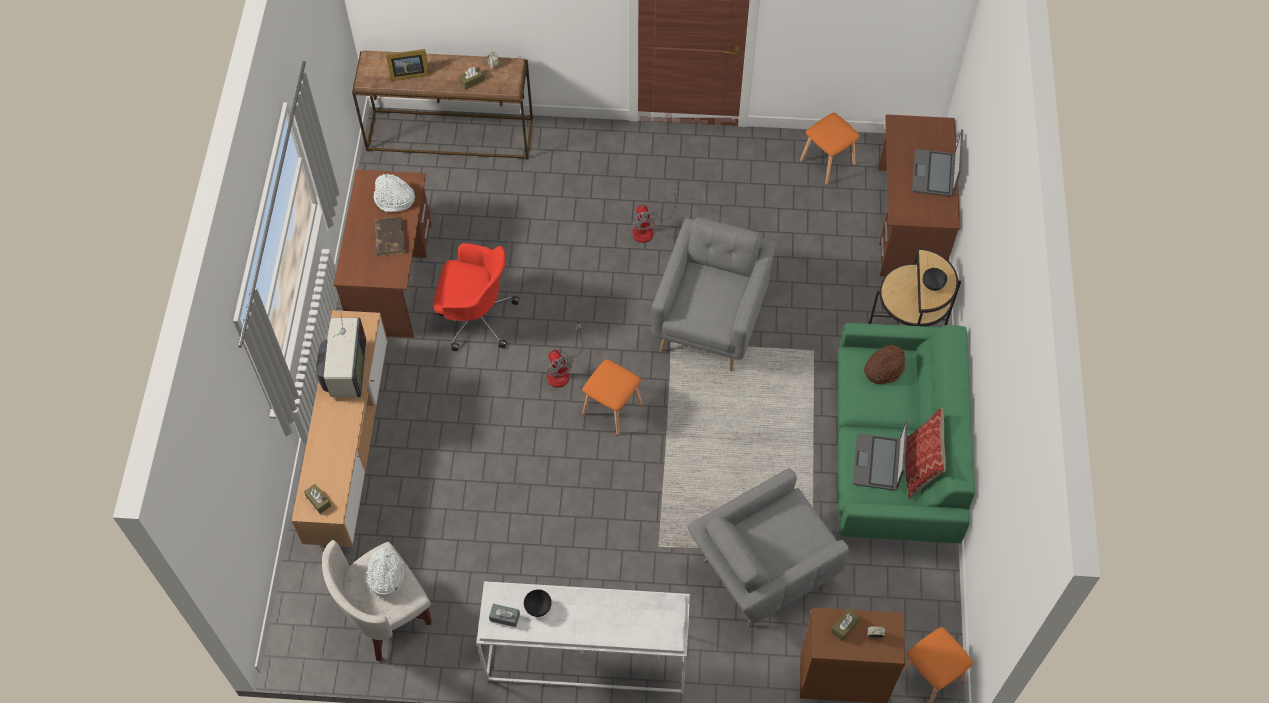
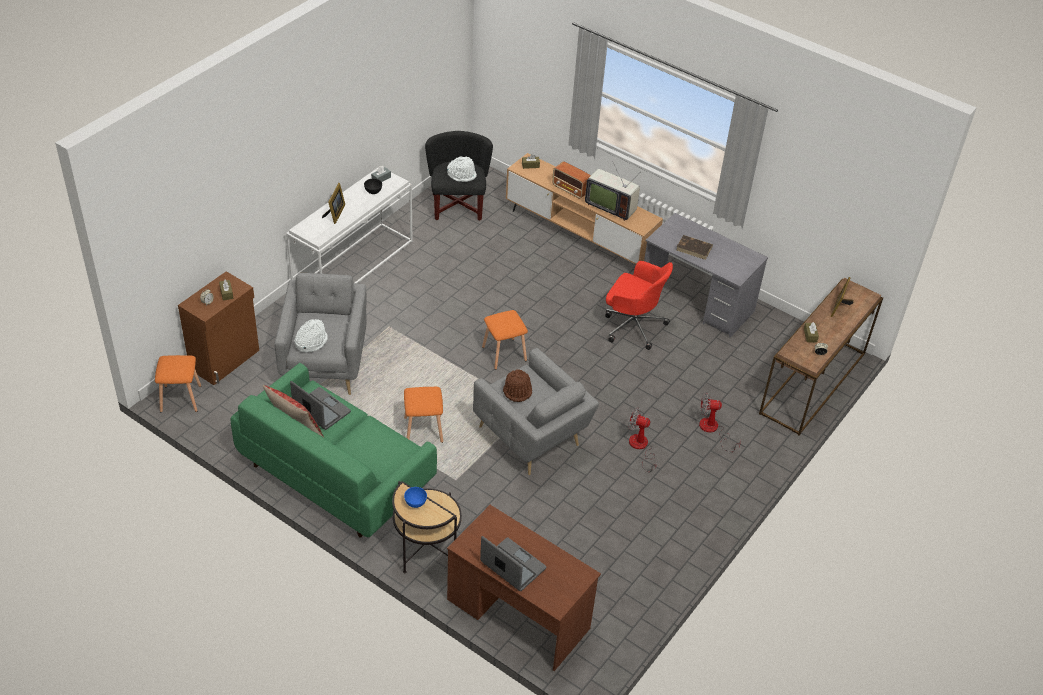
camera: 120 degrees right, 15 degrees down
(340, 429) = (571, 190): none -> radio
(385, 614) = (458, 206): white armchair -> black armchair
(392, 279) = (696, 301): brown desk -> grey desk
(394, 200) = (726, 263): white hat -> white hat (311, 342)
(475, 317) = (632, 325): red office chair -> red office chair turned 105 degrees counterclockwise
(562, 370) = (555, 345): fan -> fan (713, 430)
(614, 619) = (335, 214): none -> picture frame
(827, 162) = (623, 597): orange stool -> orange stool (424, 430)
(883, 369) = (384, 456): brown hat -> brown hat (517, 390)
(932, 285) = (415, 503): grey bowl -> blue bowl

